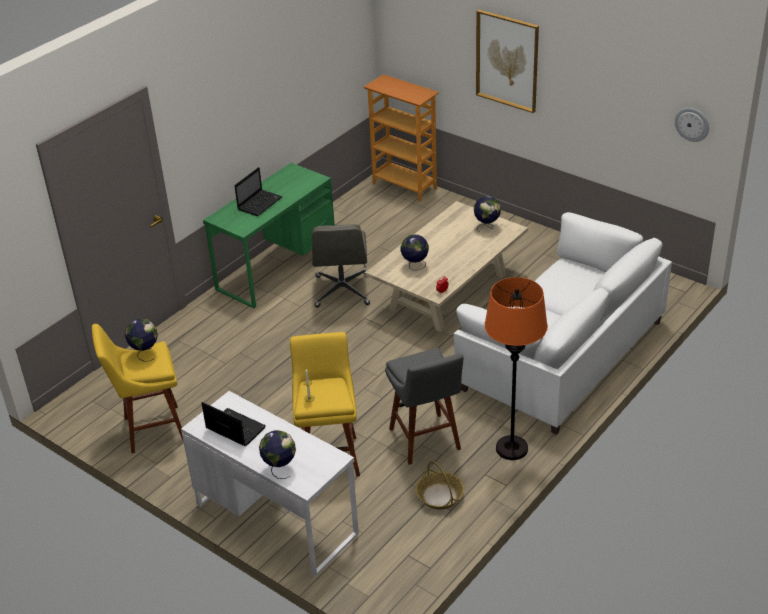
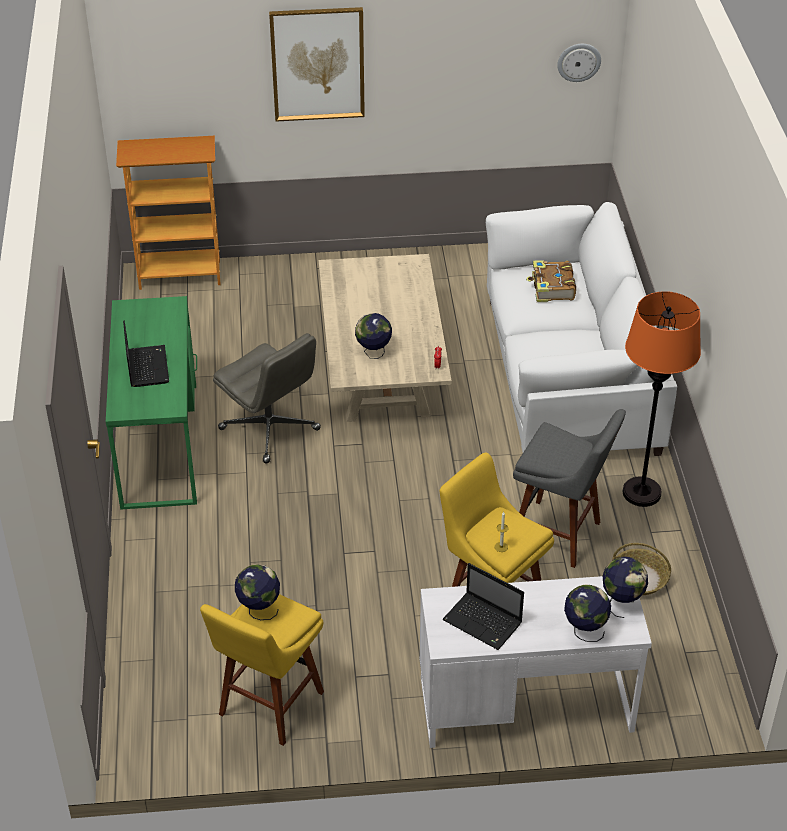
camera: 45 degrees left, 5 degrees up
(234, 428) = (484, 622): laptop -> laptop turned 135 degrees counterclockwise
(487, 227) = (389, 273): globe -> globe (621, 602)
(577, 283) = (552, 288): none -> book

